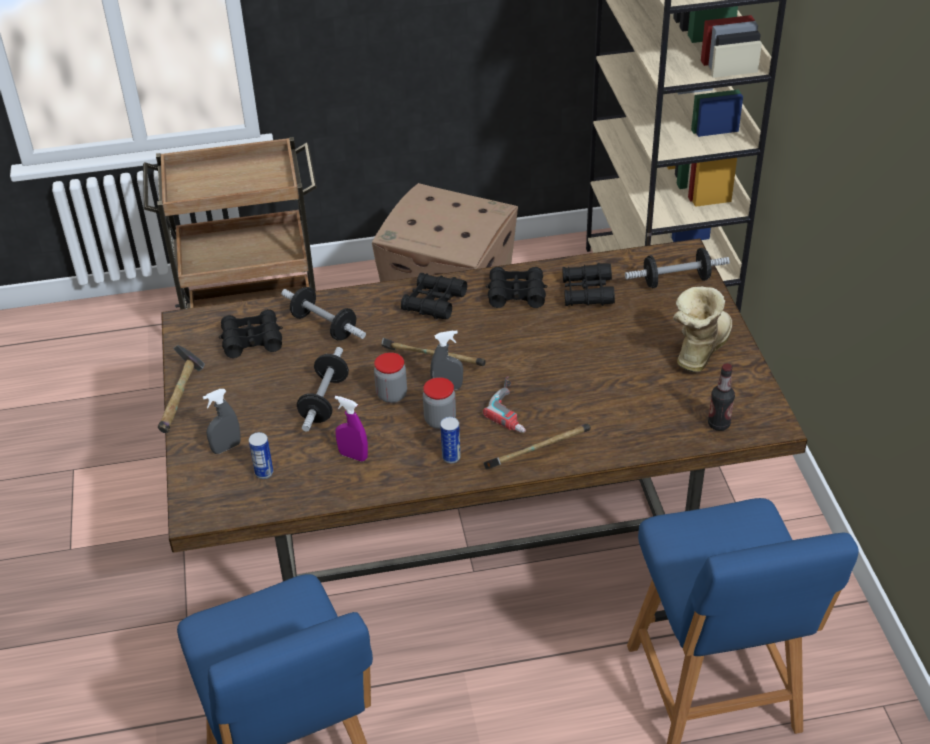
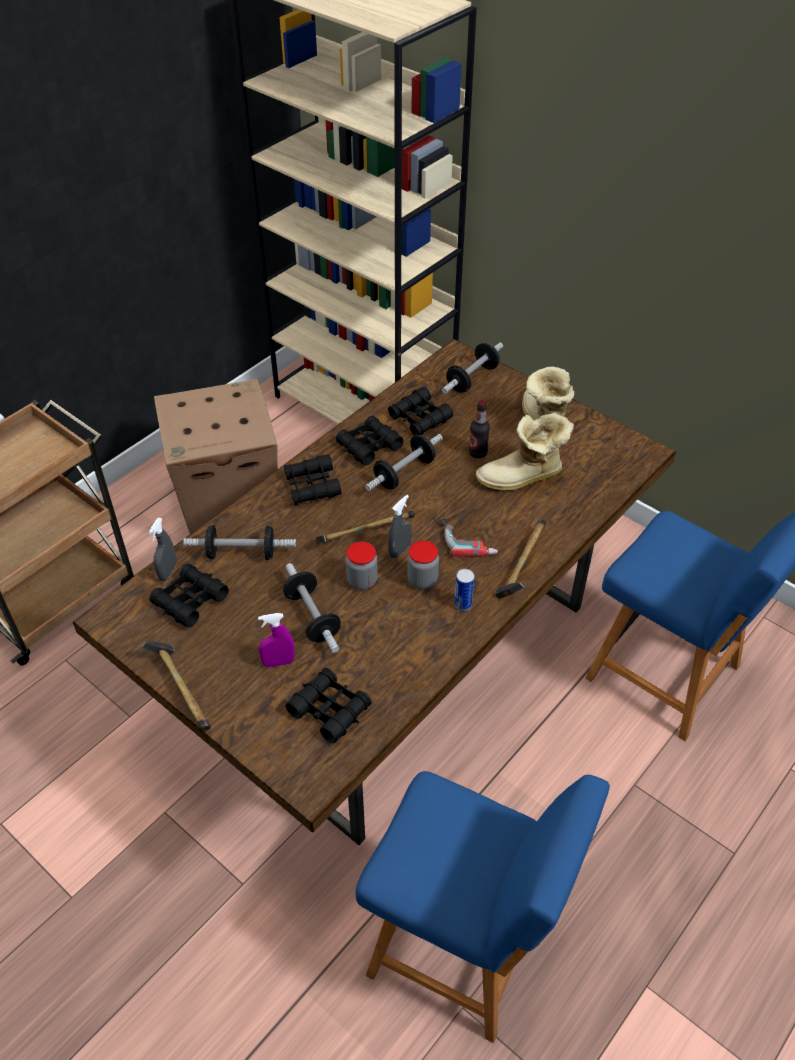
camera: 40 degrees left, 5 degrees up
(226, 447) = (272, 708): grey spray bottle -> grey spray bottle (168, 572)
(264, 472) = (329, 710): can -> black binoculars
(353, 456) = (387, 649): purple spray bottle -> purple spray bottle (278, 662)
(521, 330) = (404, 473): none -> dumbbell
(622, 386) = (522, 478): none -> boot
(718, 424) = (613, 471): bottle -> bottle (478, 453)

